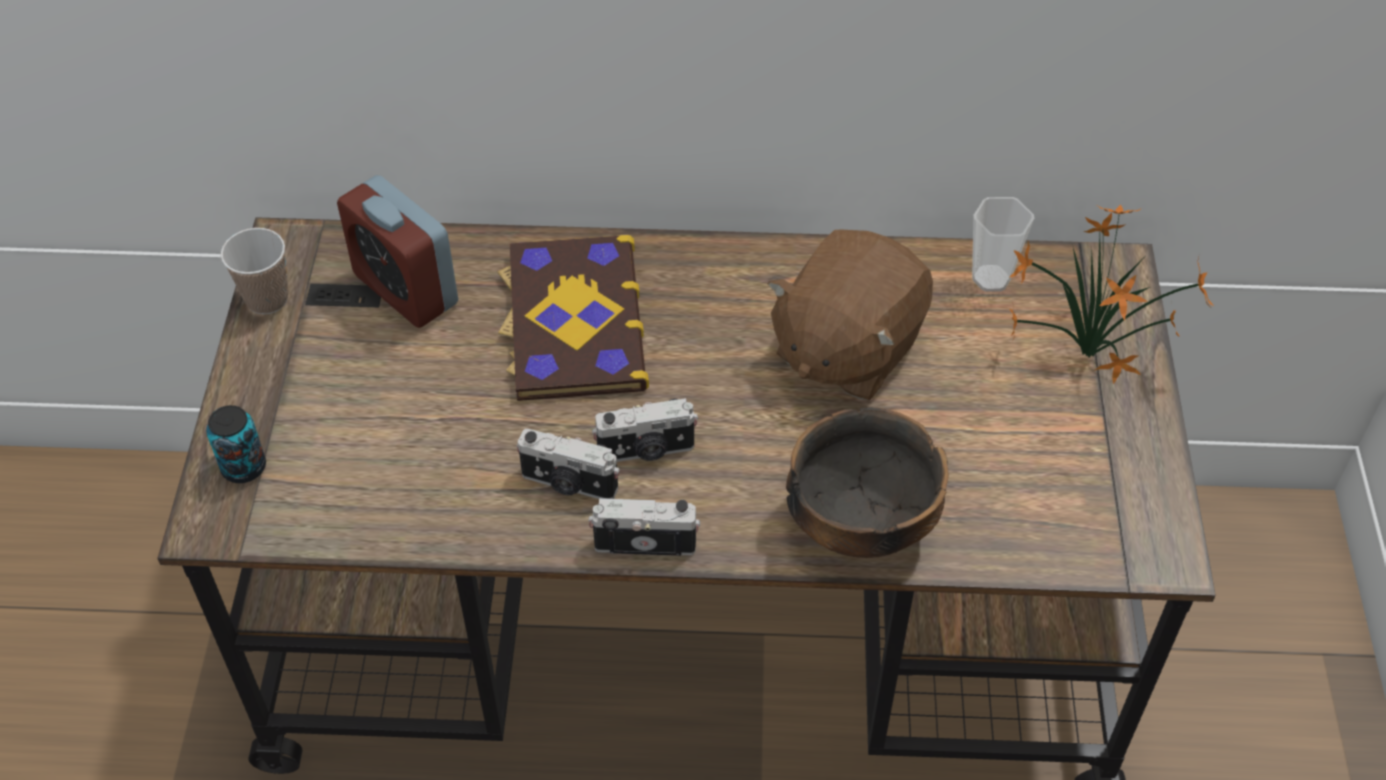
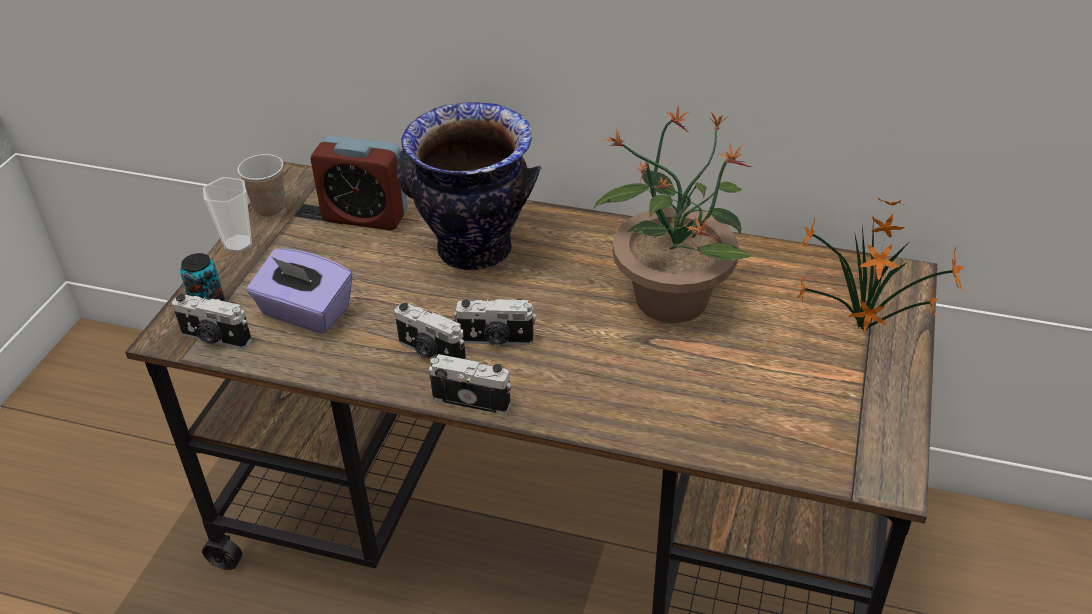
camera: 15 degrees right, 10 degrees down
(274, 516) = (215, 339): none -> camera
(381, 455) = (305, 313): none -> purple tissue box
(406, 289) = (365, 216): alarm clock -> alarm clock turned 45 degrees counterclockwise
(573, 321) = (474, 251): book -> vase
(846, 348) = (671, 297): brown plush toy -> potted plant
(860, 523) = (643, 414): bowl -> none
(991, 278) = (799, 268): cup -> cup (238, 244)

